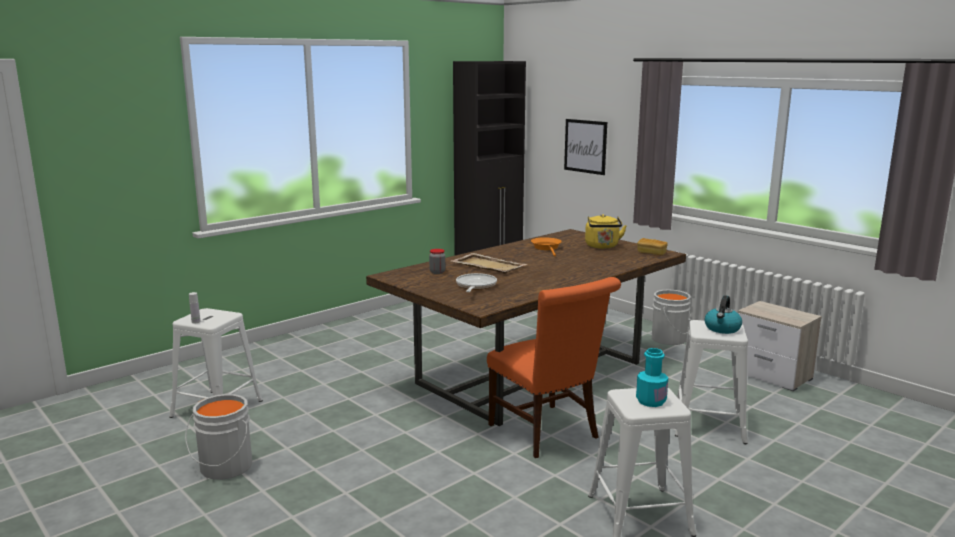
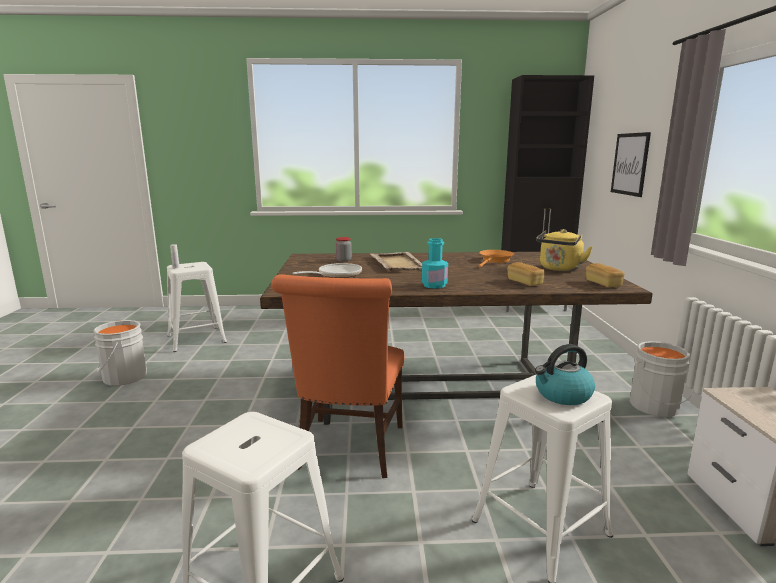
camera: 40 degrees right, 0 degrees up
(610, 262) = (524, 282): none -> bread
(651, 401) = (250, 443): turquoise bottle -> turquoise bottle (434, 285)

